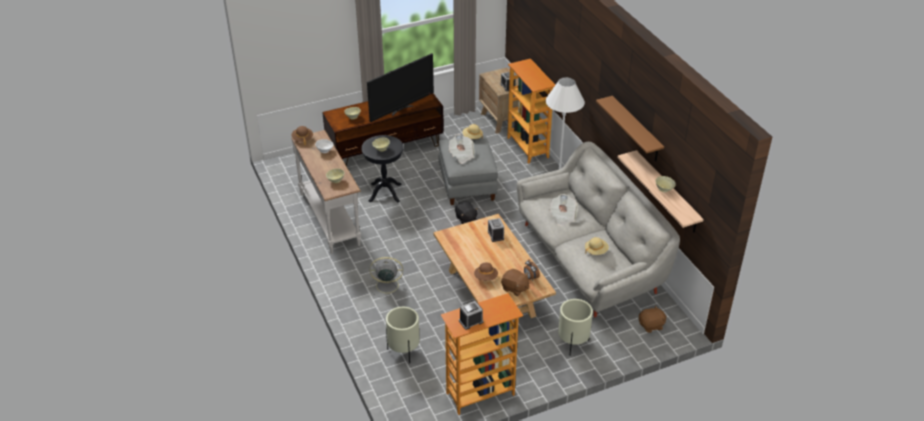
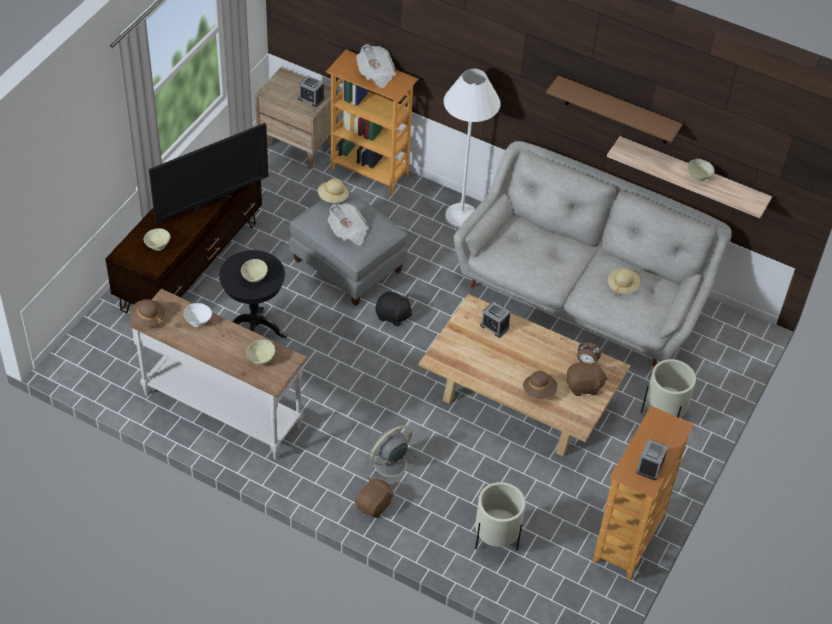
camera: 40 degrees left, 10 degrees up
(401, 109) = (211, 202): television -> television turned 45 degrees clockwise
(563, 216) = (544, 258): newspaper -> newspaper (376, 74)
(651, 326) = (719, 345): brown plush toy -> brown plush toy (374, 505)

